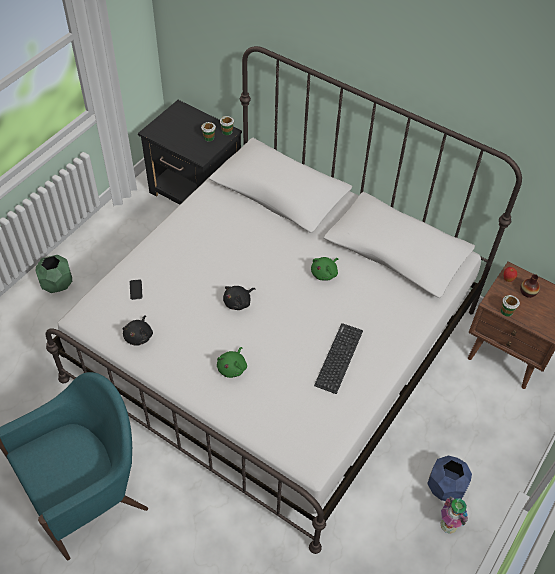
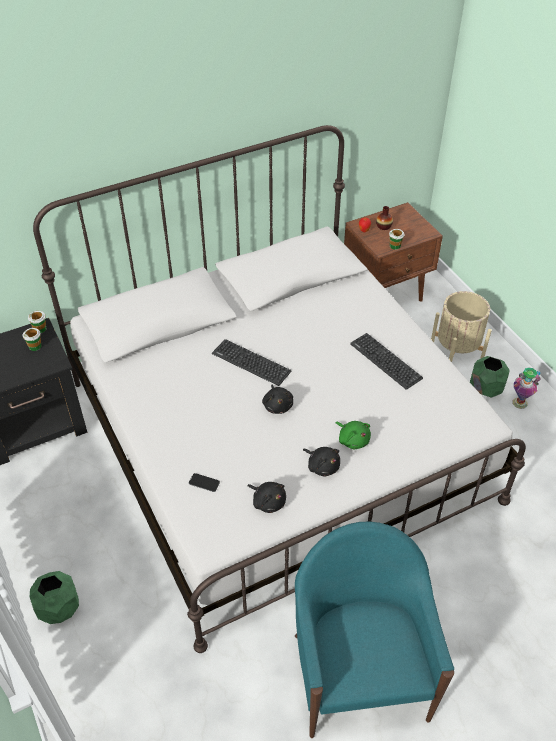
camera: 60 degrees left, 5 degrees down
(193, 357) = (322, 466): none -> black plush toy
(273, 266) = (251, 362): none -> keyboard
(325, 273) = (285, 331): green plush toy -> none
(445, 487) = (486, 389): blue planter -> green planter
(478, 443) = (456, 350): none -> beige planter

